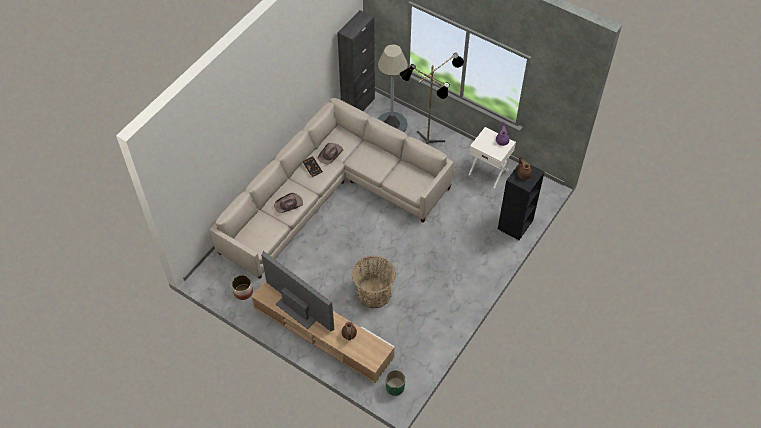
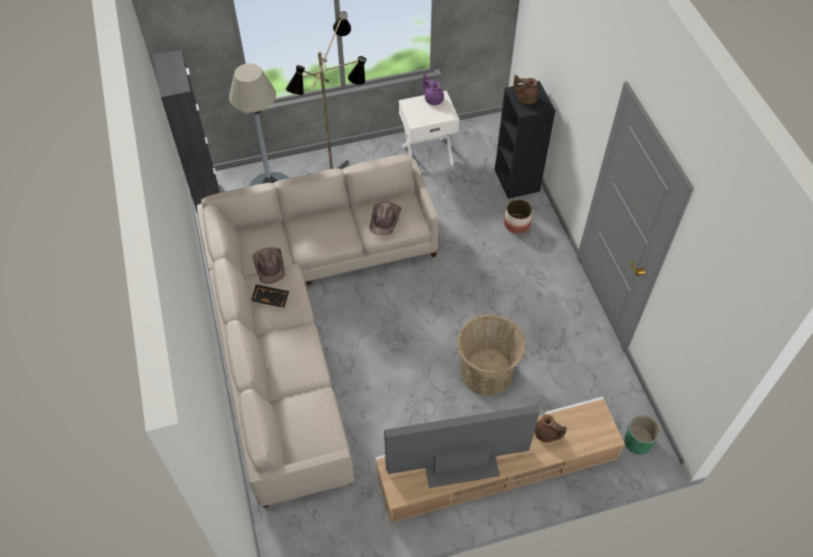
camera: 50 degrees left, 0 degrees up
(243, 291) = (352, 518): planter -> planter (516, 223)
(289, 204) = (298, 362): brown hat -> brown hat (385, 219)

